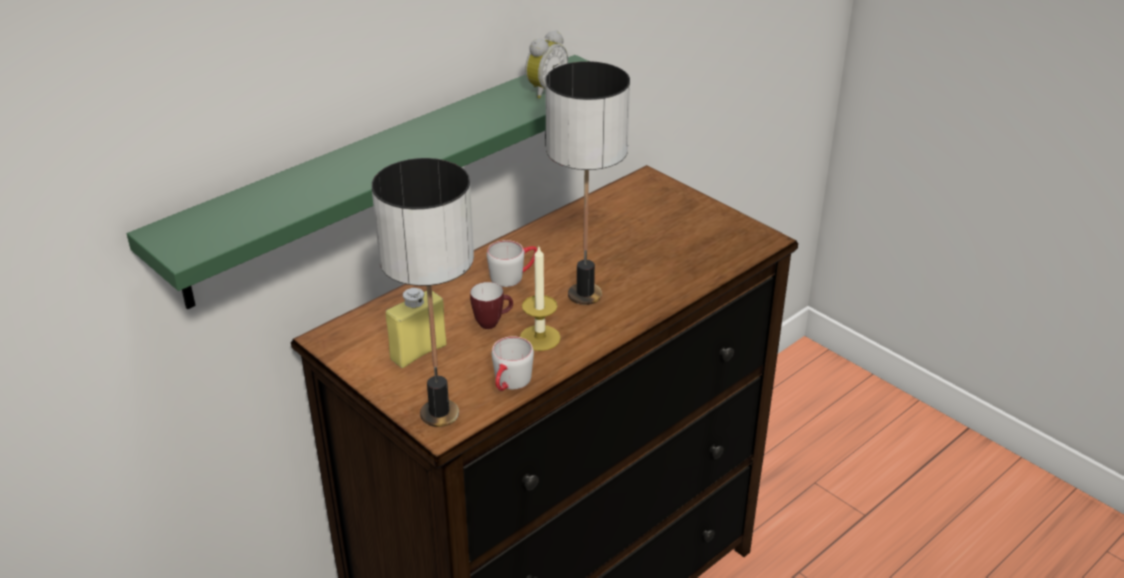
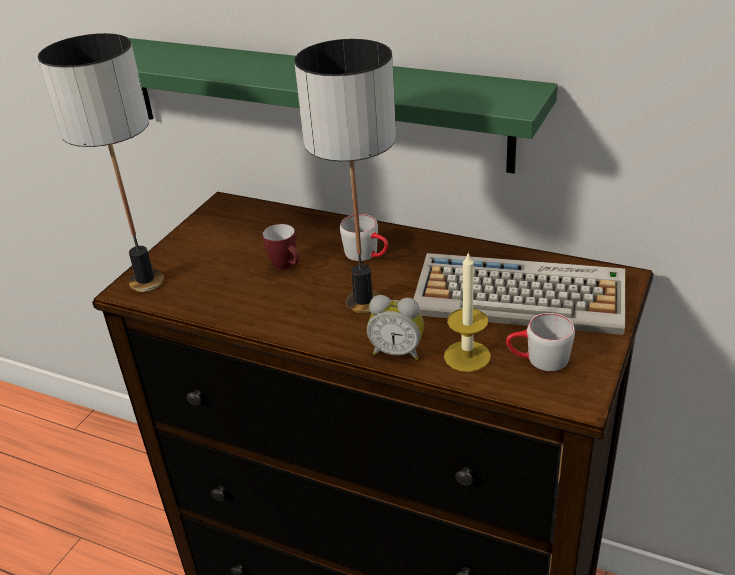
camera: 70 degrees right, 0 degrees up
(418, 352) = (225, 246): yellow bottle -> none
(510, 384) = (201, 303): grey mug -> grey mug (538, 360)
(540, 338) = (278, 298): candle -> candle (467, 356)
(544, 90) = (454, 90): alarm clock -> alarm clock (397, 351)
(635, 223) = (521, 296): none -> keyboard

